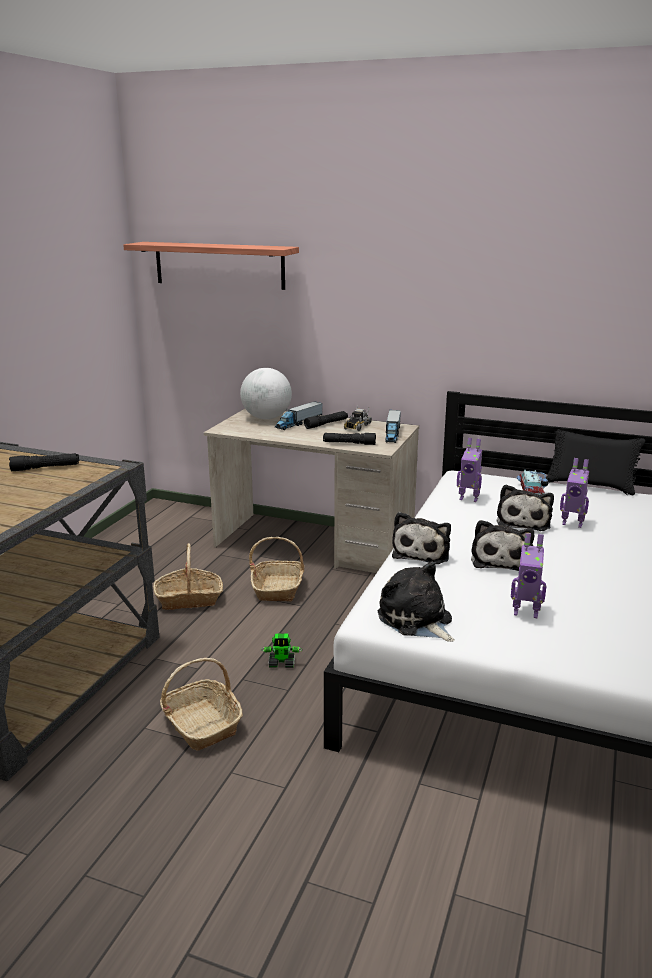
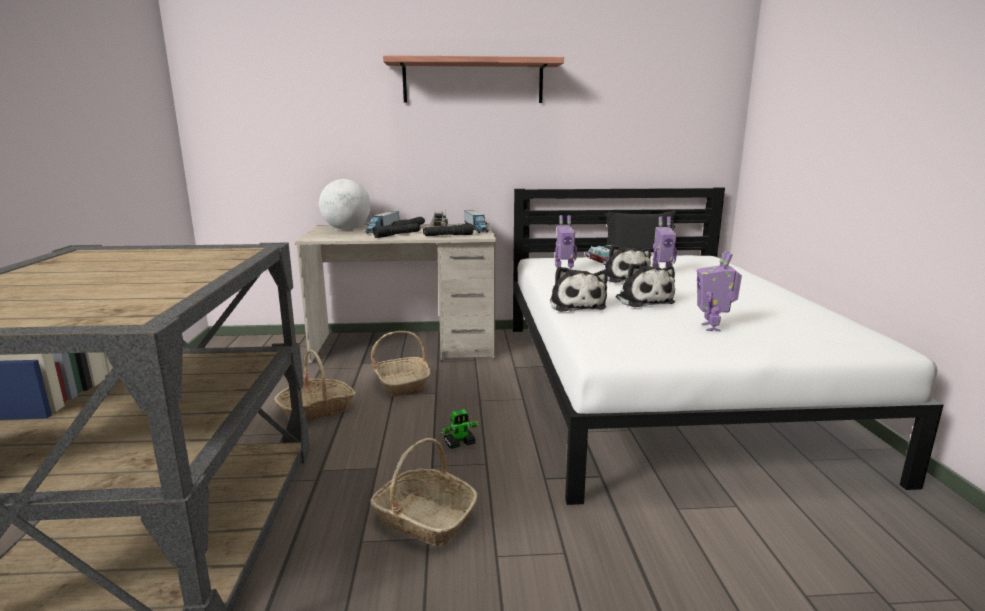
camera: 25 degrees left, 5 degrees down
(45, 468) = (166, 256): black flashlight -> black flashlight (397, 235)
(219, 265) = (277, 83): shelf -> shelf (473, 81)
(417, 620) = (640, 348): plush toy -> none
(525, 612) = (712, 327): toy robot -> toy robot turned 105 degrees clockwise

